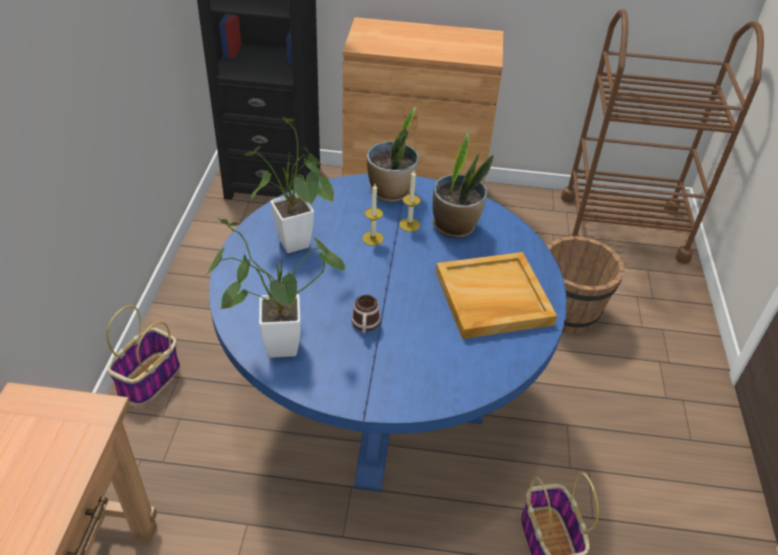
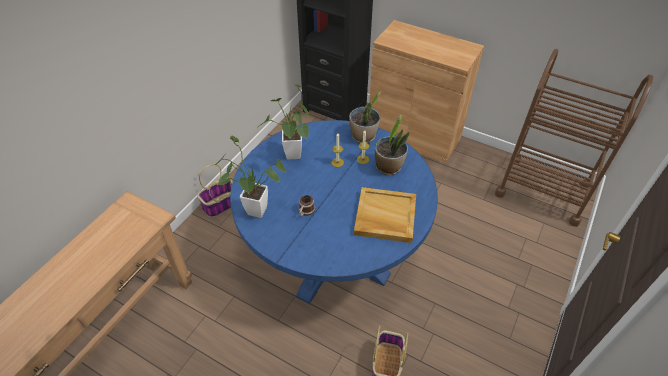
camera: 25 degrees right, 5 degrees up
(568, 311) = (474, 235): brown bucket -> none

